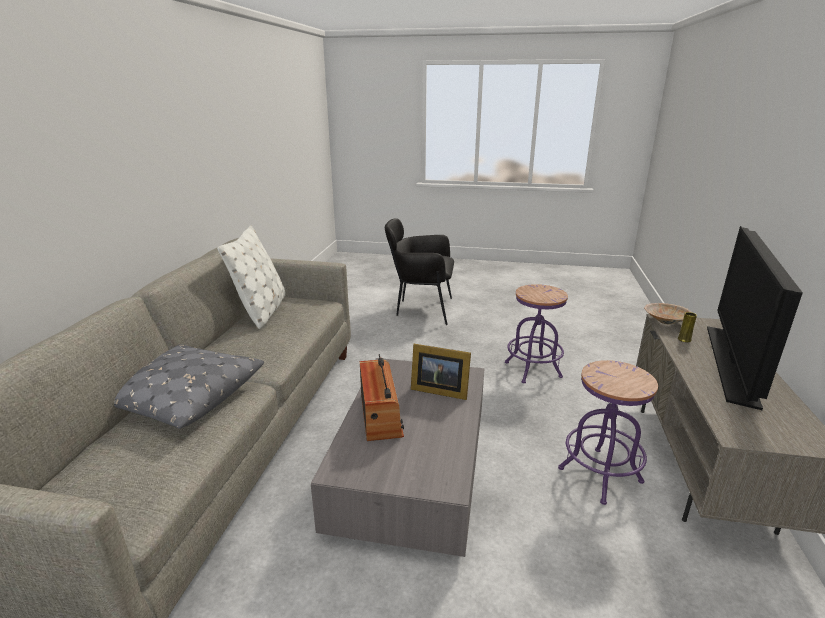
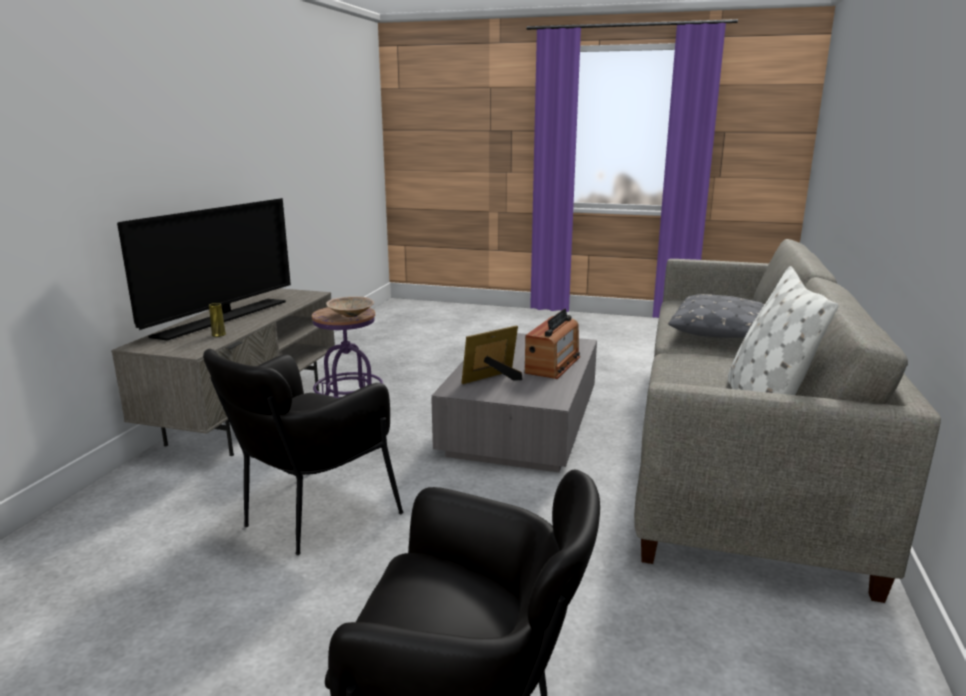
camera: 175 degrees left, 5 degrees down
(380, 415) = (553, 365): radio -> radio turned 150 degrees counterclockwise
(438, 390) = (493, 379): picture frame -> picture frame turned 60 degrees counterclockwise
(532, 369) = (309, 517): purple stool -> black armchair
(665, 321) = (196, 350): beige bowl -> beige bowl (351, 316)

